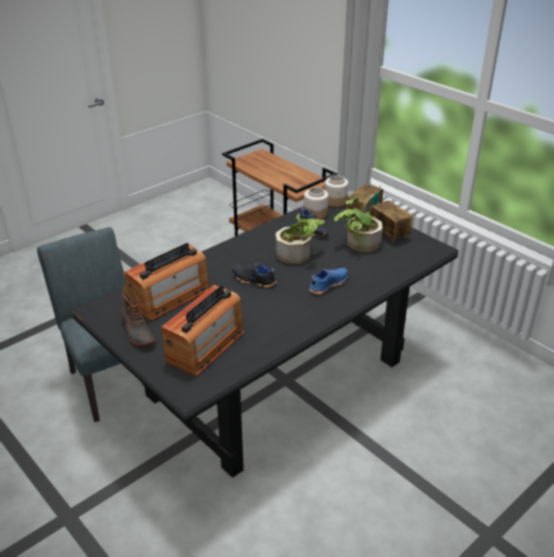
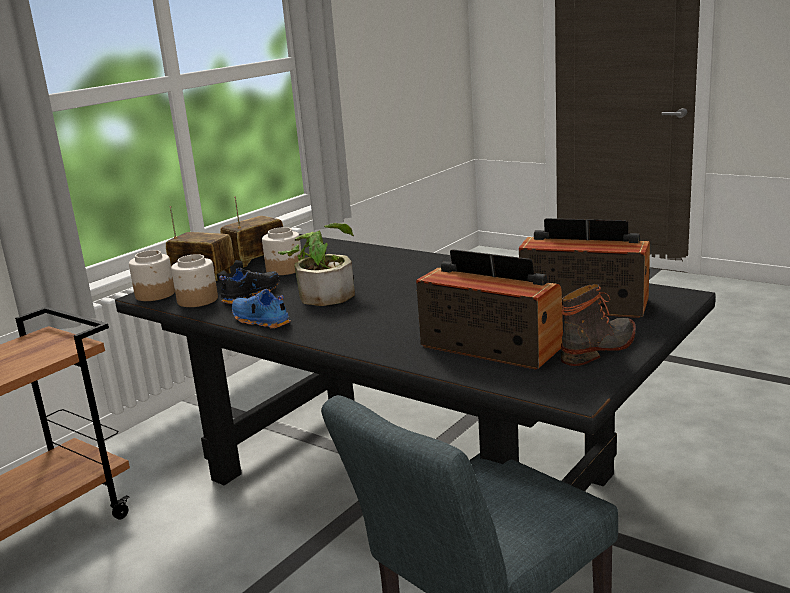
camera: 100 degrees left, 15 degrees down
(253, 280) = (409, 306): black shoe -> none
(327, 284) = (397, 270): blue shoe -> blue shoe (260, 321)
(358, 243) = (284, 269): potted plant -> jar

